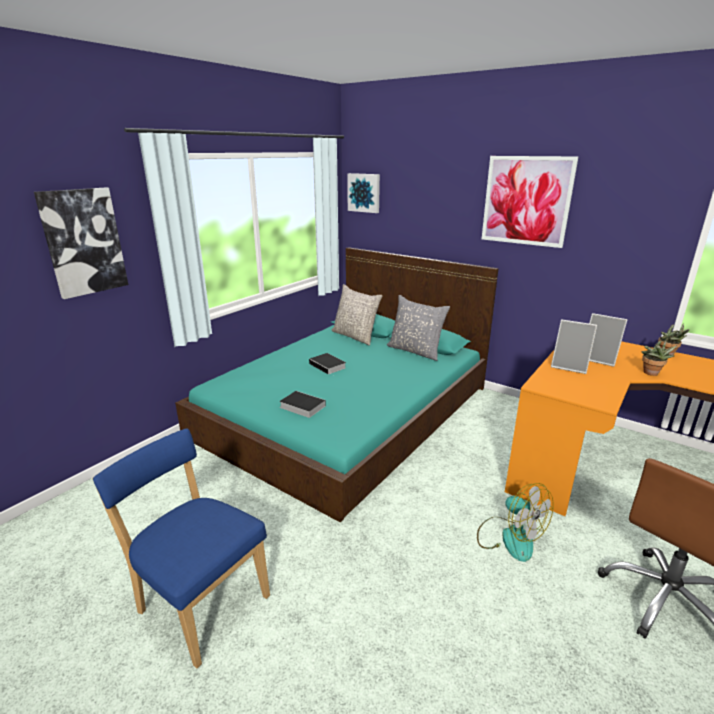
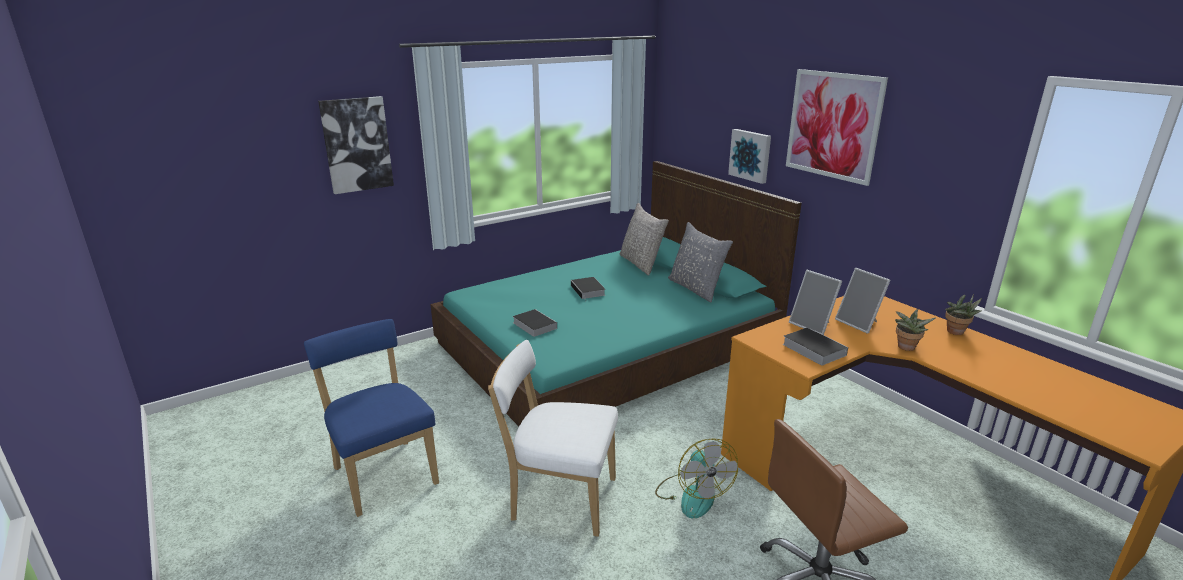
camera: 20 degrees right, 0 degrees up
(364, 192) = (675, 100): picture -> picture (750, 155)
(399, 576) = (559, 498): none -> white chair
(591, 387) = (812, 349): none -> book

